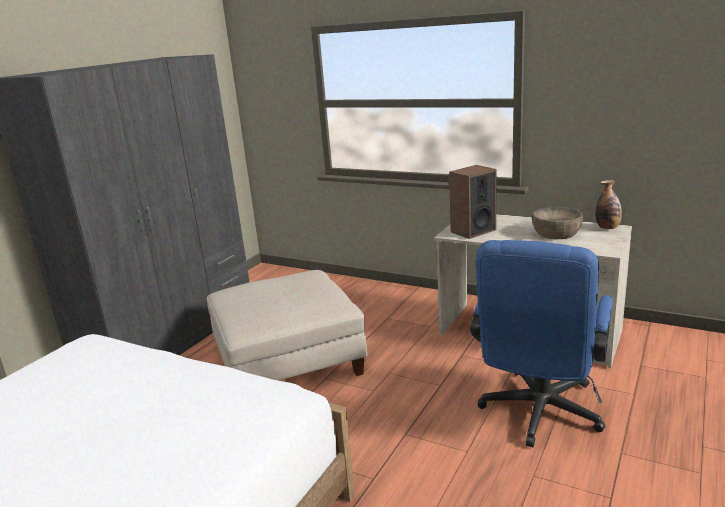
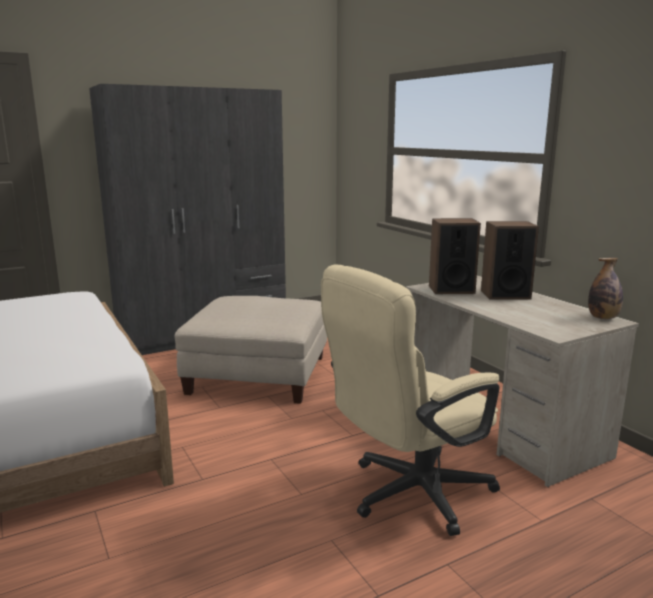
camera: 30 degrees right, 5 degrees down
(517, 225) = (505, 294): none -> speaker
(538, 415) = (408, 495): blue office chair -> beige office chair
(556, 233) = (532, 309): brown bowl -> none

